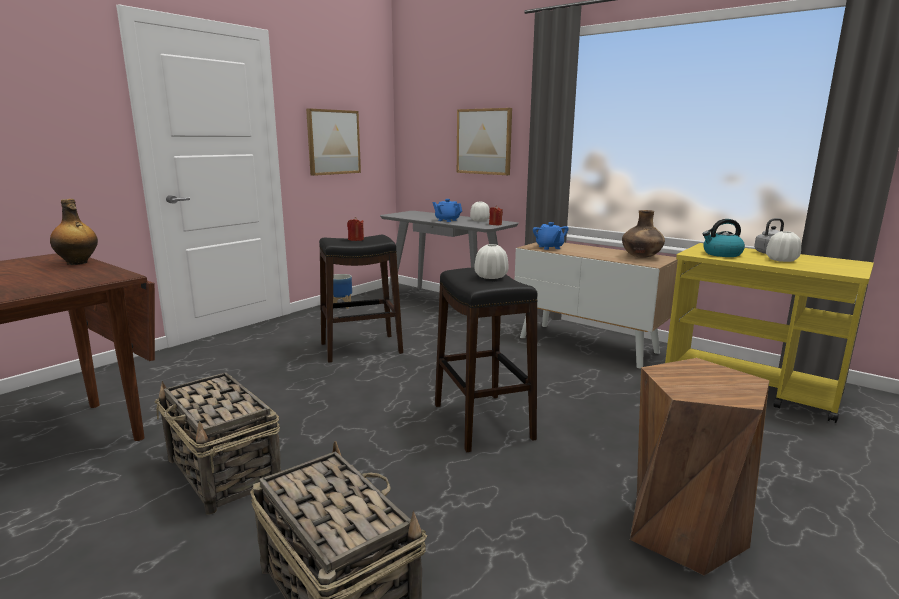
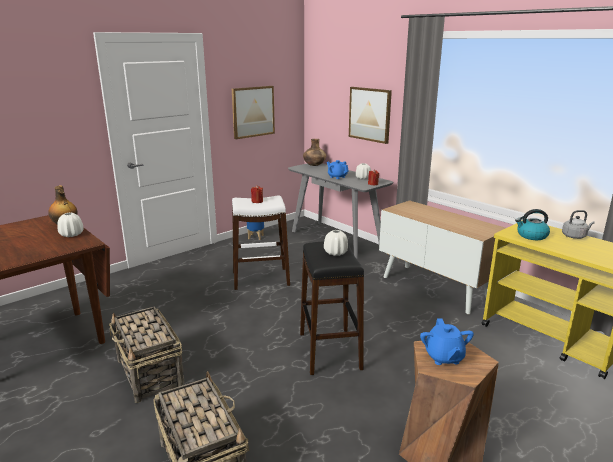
camera: 10 degrees right, 5 degrees up
(361, 348) = (261, 278): black stool -> white stool
(549, 247) = (408, 211): blue teapot -> blue teapot (444, 357)
(641, 257) = (476, 227): brown vase -> brown vase (314, 165)
(781, 260) = (576, 246): white vase -> white vase (72, 234)

